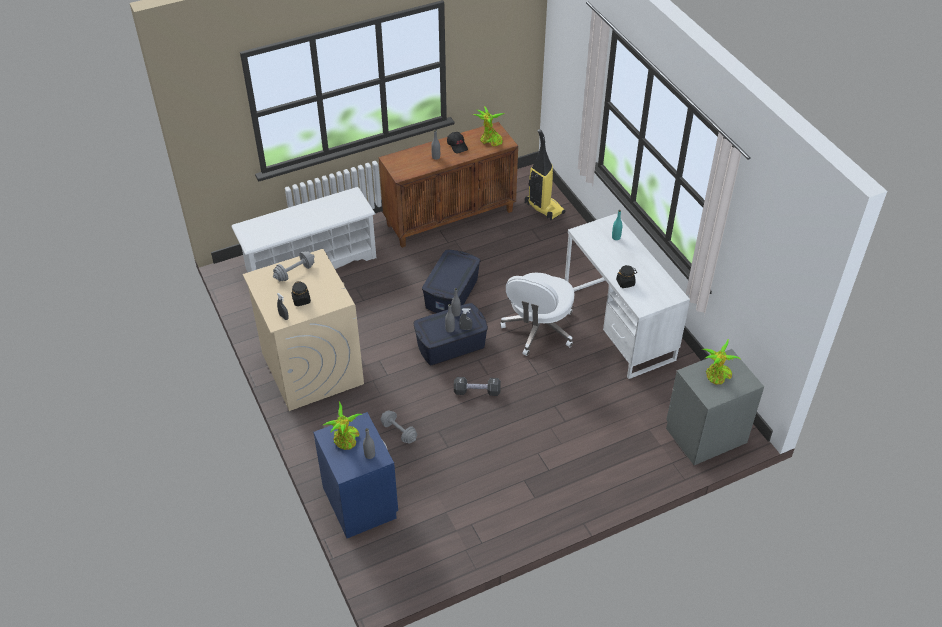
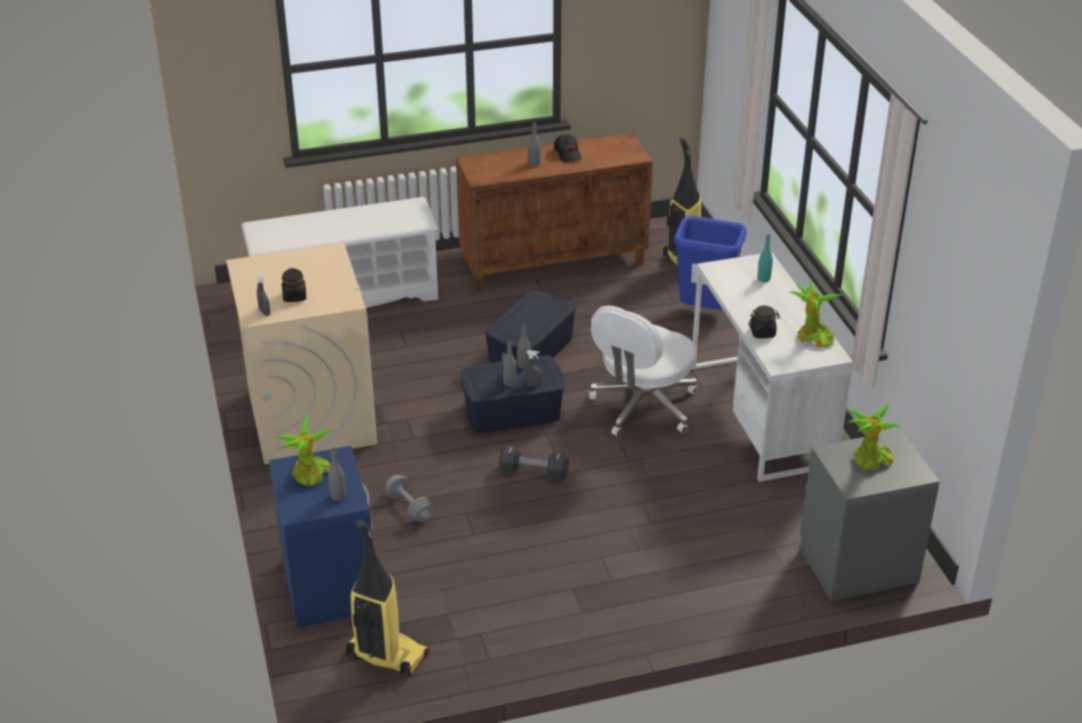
camera: 10 degrees right, 10 degrees down
(295, 272) = (296, 265): grey dumbbell -> none
(412, 551) = (385, 656): none -> vacuum cleaner
(489, 140) = (614, 152): potted plant -> potted plant (812, 338)
(563, 247) = (705, 313): none -> blue trash can

